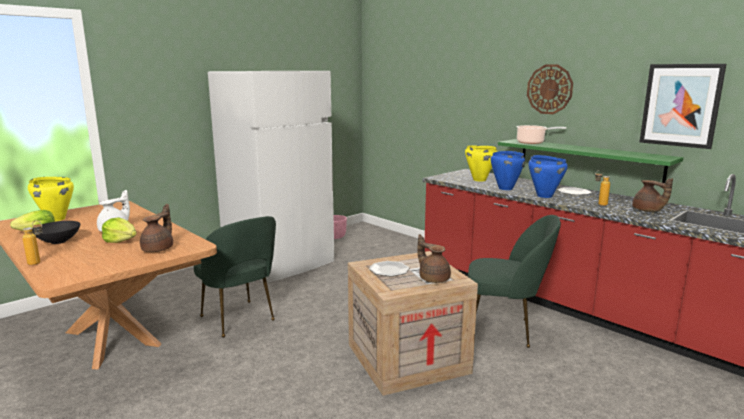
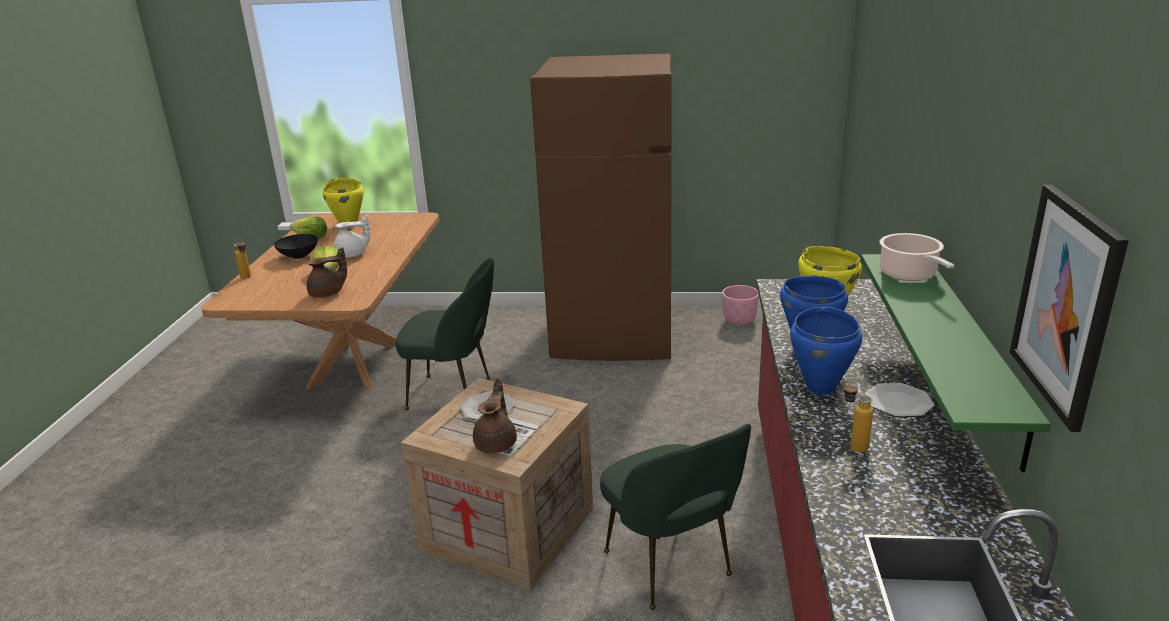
camera: 50 degrees right, 10 degrees up
(239, 321) = (456, 395): green chair -> green chair turned 90 degrees counterclockwise
(279, 261) = (613, 332): white fridge -> brown fridge
(549, 89) = (961, 175): wall clock -> none
(648, 211) = (895, 499): brown teapot -> none

